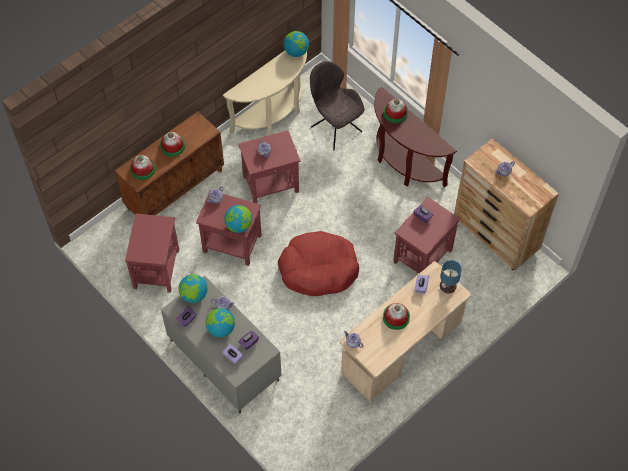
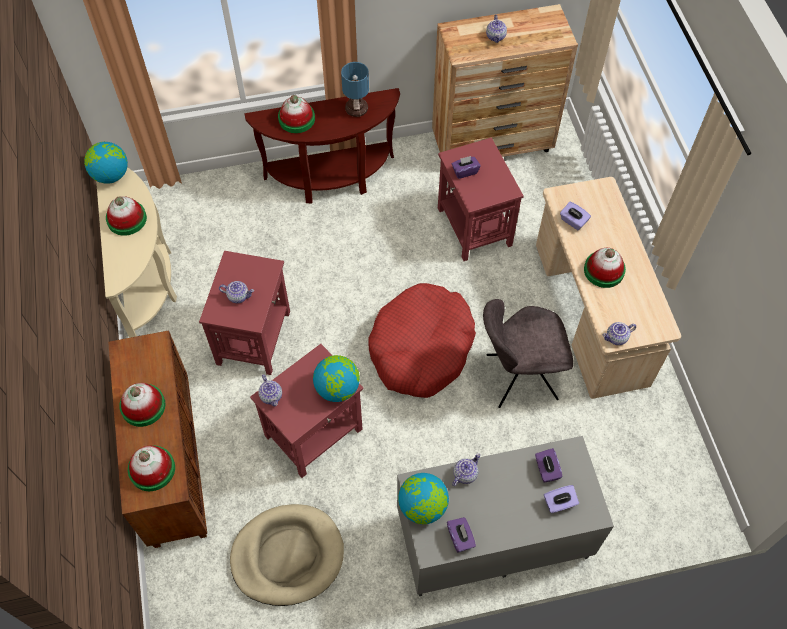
camera: 60 degrees left, 0 degrees up
(157, 269) = (287, 556): red side table -> beige dog bed
(221, 328) = (502, 496): globe -> none
(274, 75) = (127, 219): none -> hat
(335, 128) = (224, 223): grey chair -> grey chair (518, 377)
(448, 286) = (588, 193): table lamp -> table lamp (356, 109)

